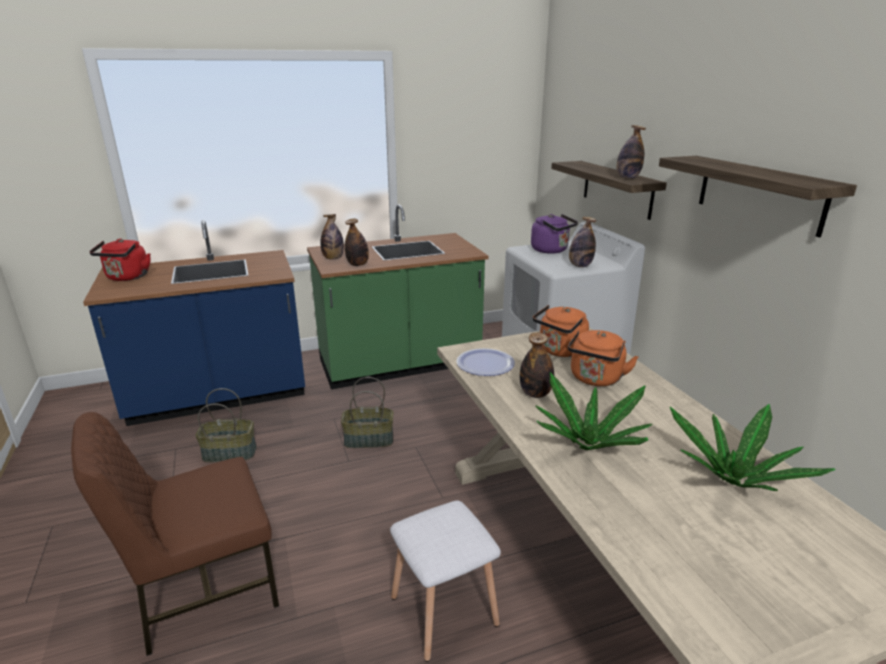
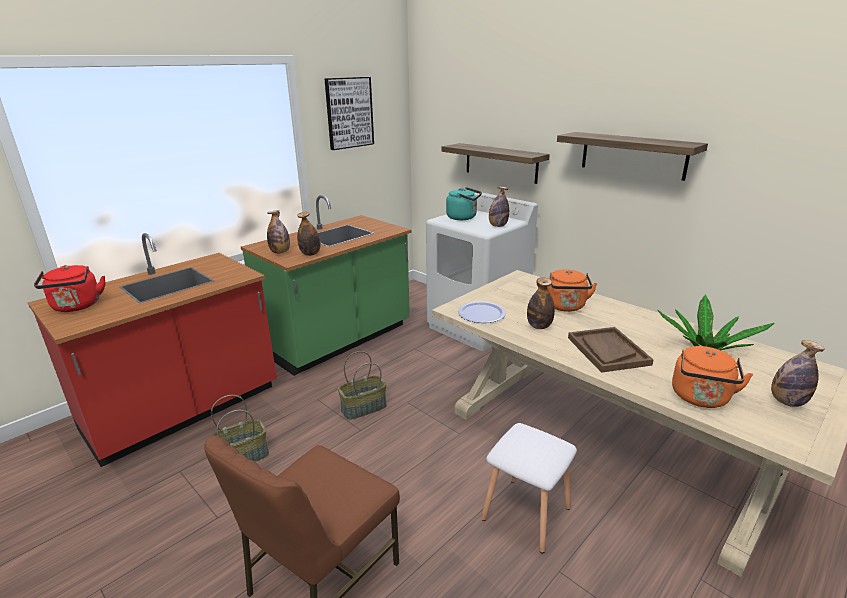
camera: 25 degrees left, 0 degrees up
(219, 396) = (184, 410): blue counter -> red counter
(457, 117) = (349, 113): none -> picture
(551, 250) = (463, 217): purple kettle -> turquoise kettle
(560, 351) = (523, 293): orange kettle -> orange kettle (701, 398)
(588, 444) = (607, 351): potted plant -> brown tray
(627, 178) = (518, 153): bottle -> bottle (787, 402)

